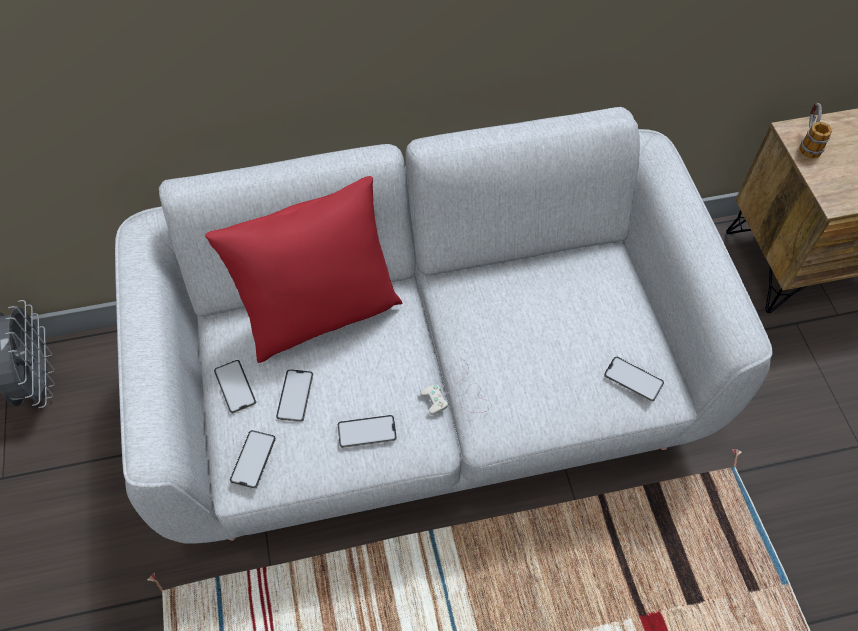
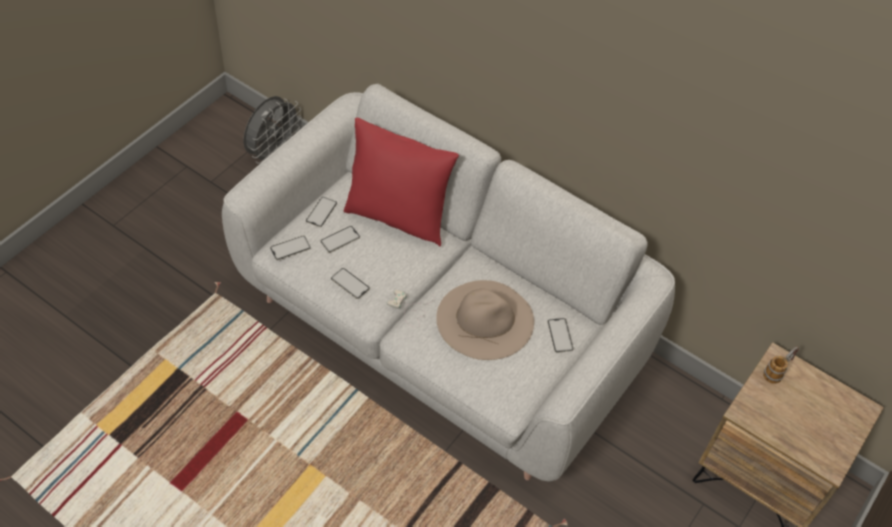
camera: 45 degrees right, 5 degrees down
(536, 333) = (485, 319): none -> beige hat
(633, 379) = (502, 384): phone -> phone (560, 335)

